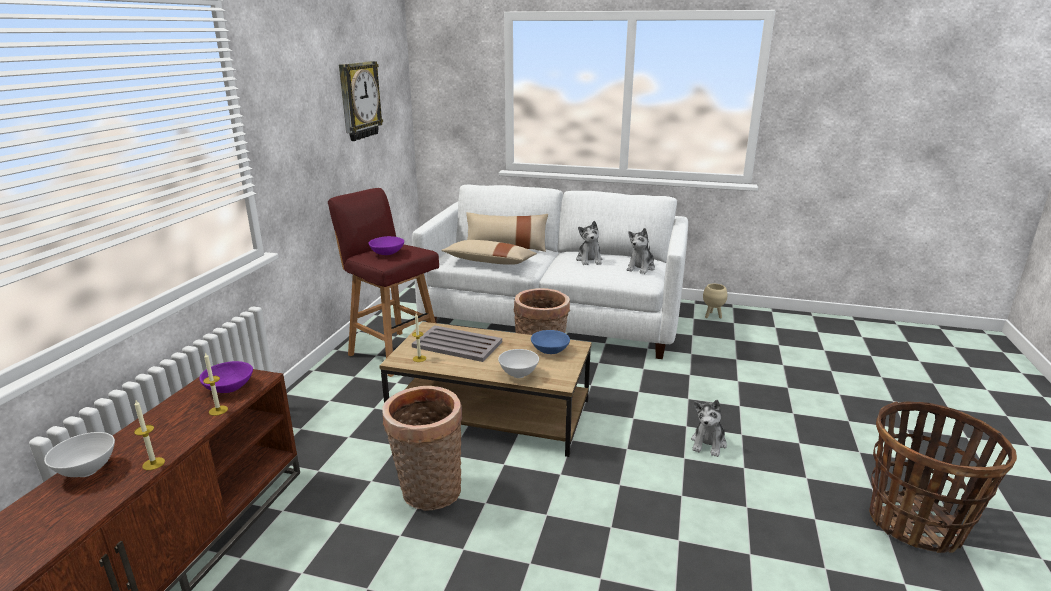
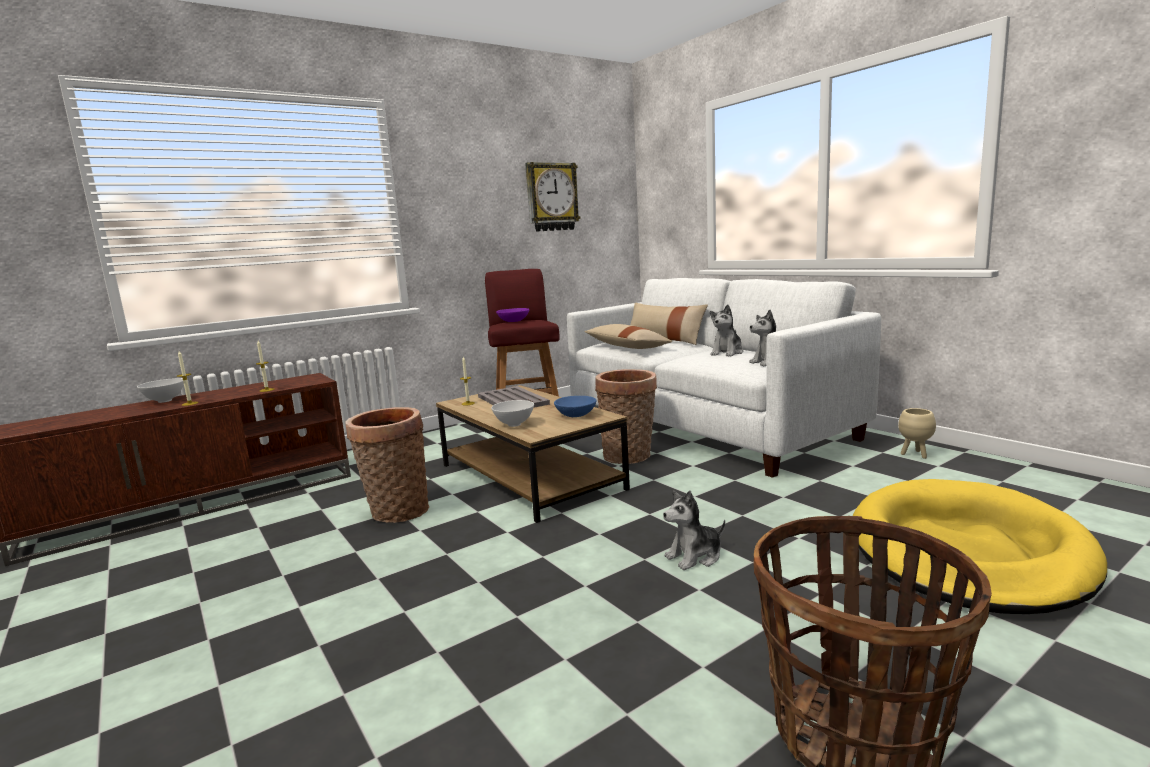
camera: 40 degrees right, 10 degrees down
(229, 388) = (296, 382): purple bowl -> none
(819, 386) = (966, 551): none -> yellow dog bed

